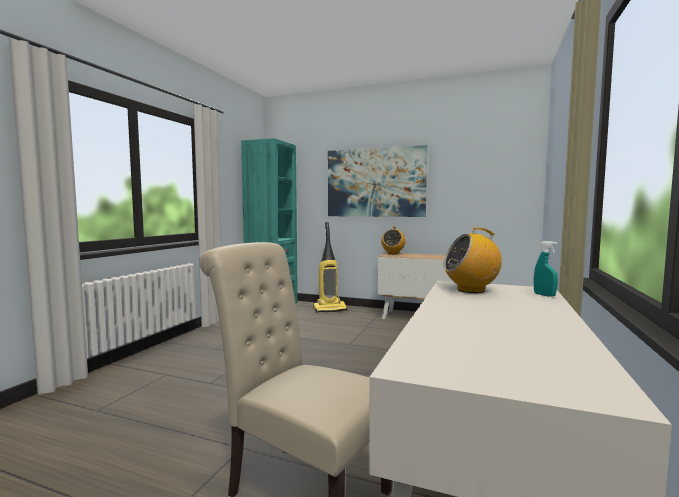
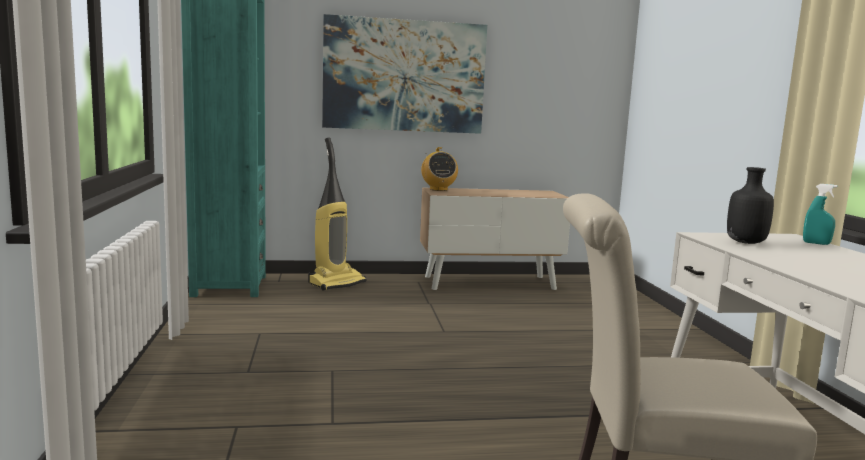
camera: 30 degrees left, 5 degrees up
(471, 290) = (747, 242): radio -> black bottle

